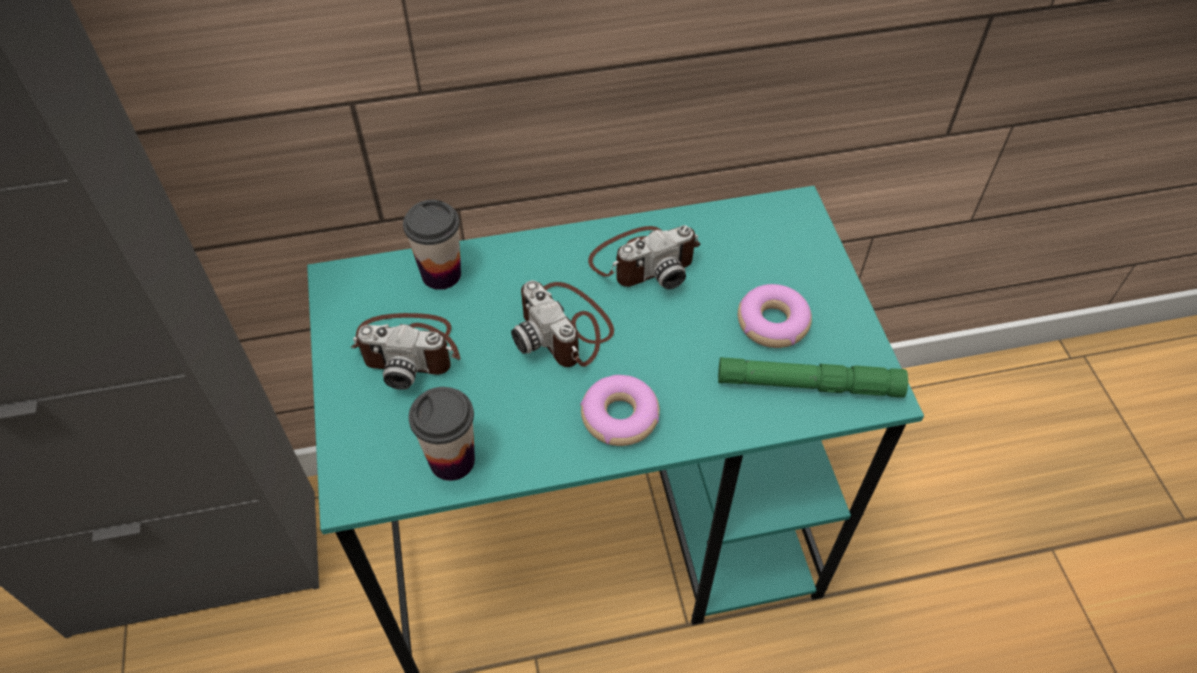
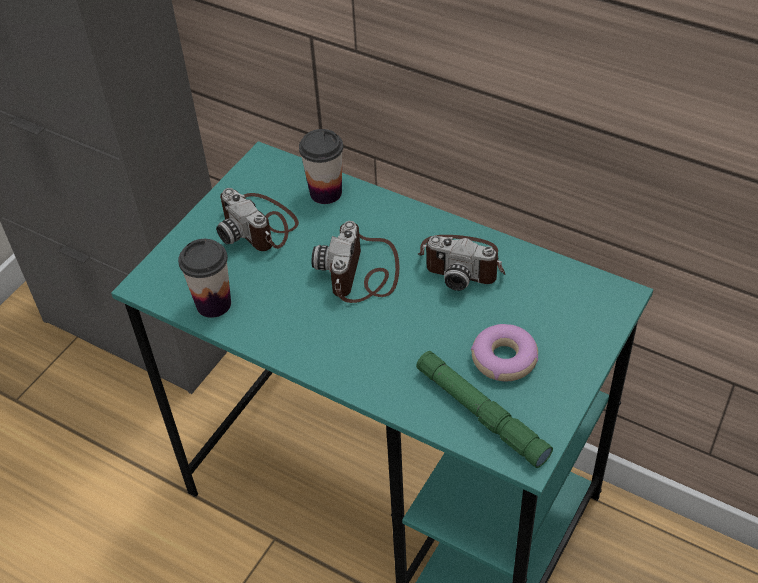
camera: 45 degrees right, 5 degrees down
(619, 416) = (335, 347): donut -> none

